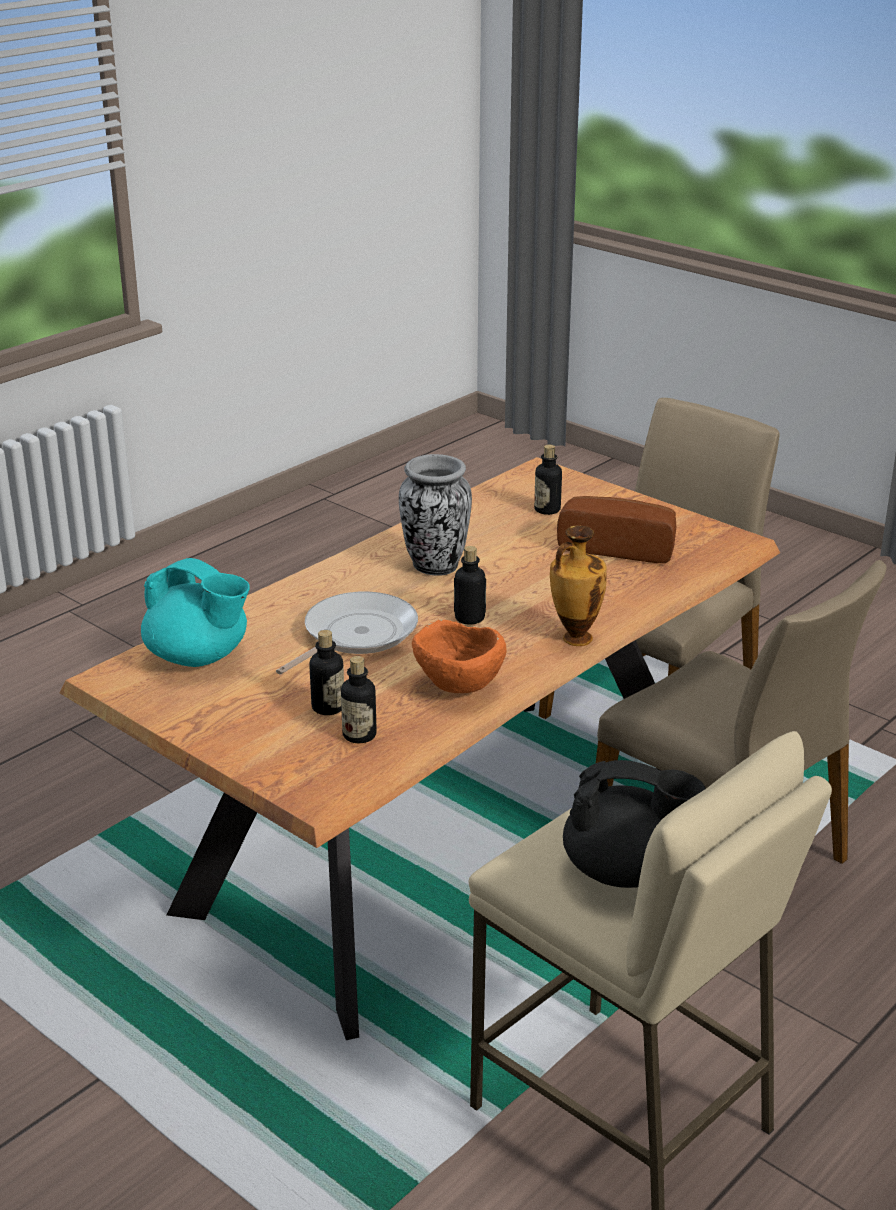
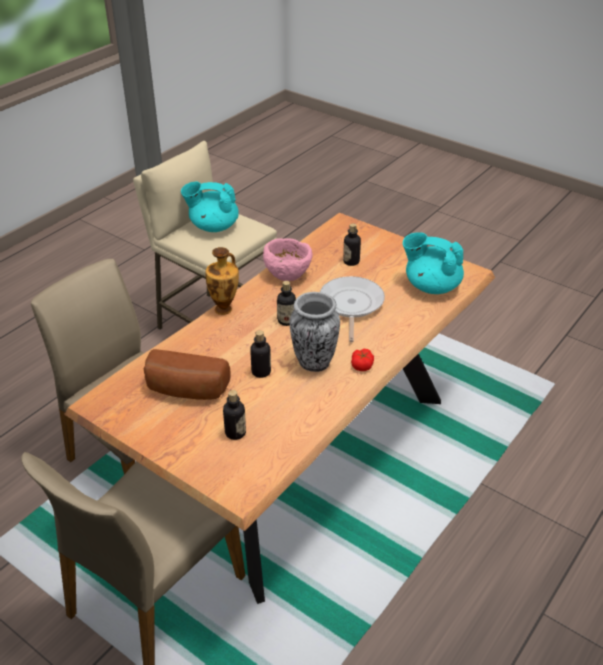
camera: 175 degrees right, 10 degrees up
(355, 635) = (351, 305): frying pan -> frying pan turned 150 degrees clockwise
(359, 735) = (331, 249): bottle -> bottle (261, 372)
(366, 562) = (362, 365): none -> tomato
(458, 689) = (288, 274): orange bowl -> pink bowl
(626, 871) = (213, 226): black teapot -> turquoise teapot

